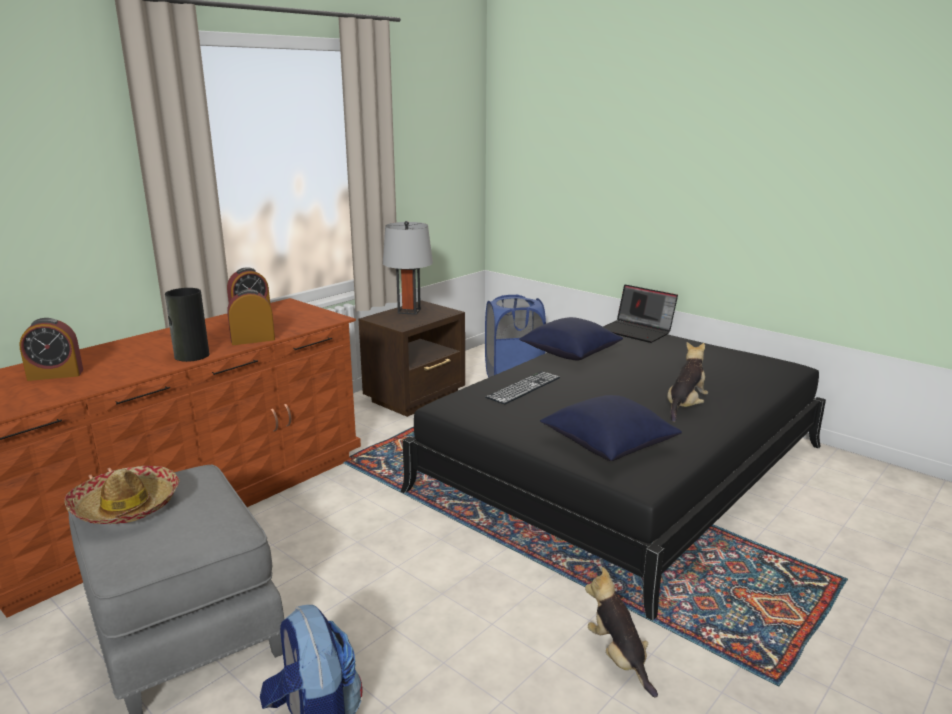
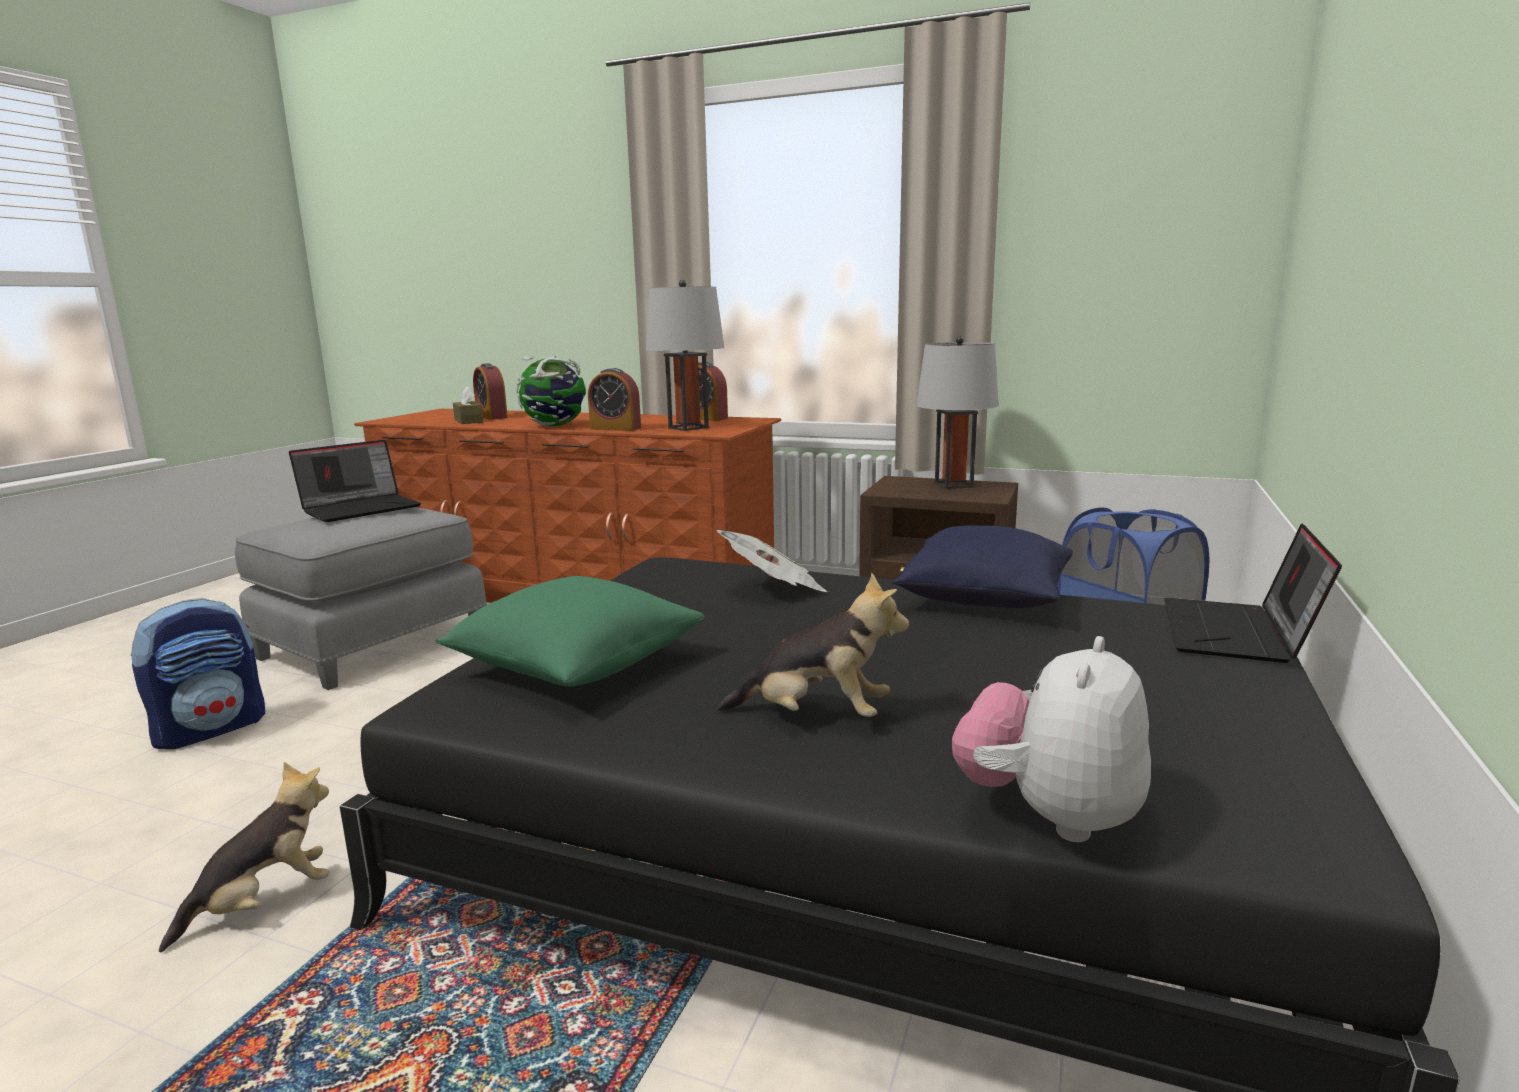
camera: 70 degrees right, 5 degrees down
(69, 385) = (468, 421): none -> brown tissue box
(126, 506) = (362, 508): hat -> laptop
(191, 356) = (555, 426): vase -> globe
(252, 340) = (615, 428): alarm clock -> alarm clock turned 150 degrees clockwise
(293, 322) = (688, 428): none -> grey table lamp
(523, 387) = (774, 588): keyboard -> newspaper
(608, 446) = (575, 666): blue pillow -> green pillow
(769, 389) = (1049, 816): none -> plush toy

